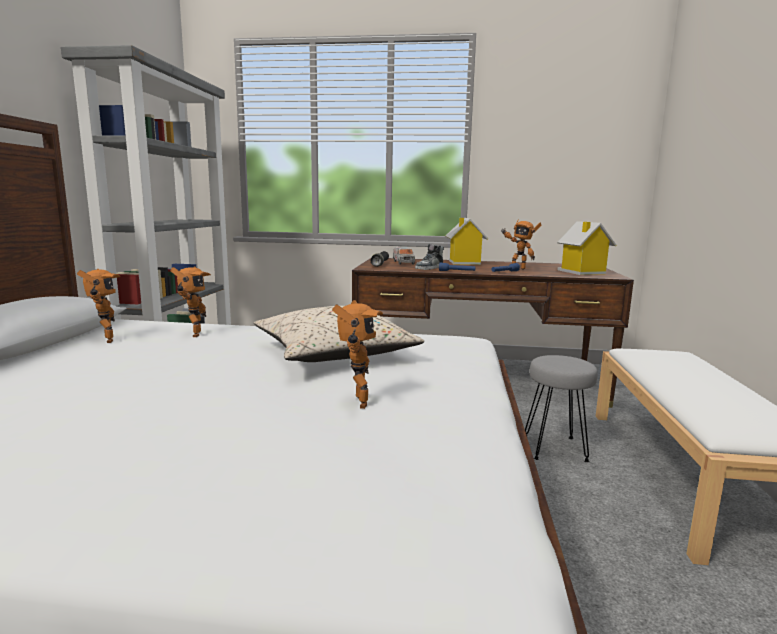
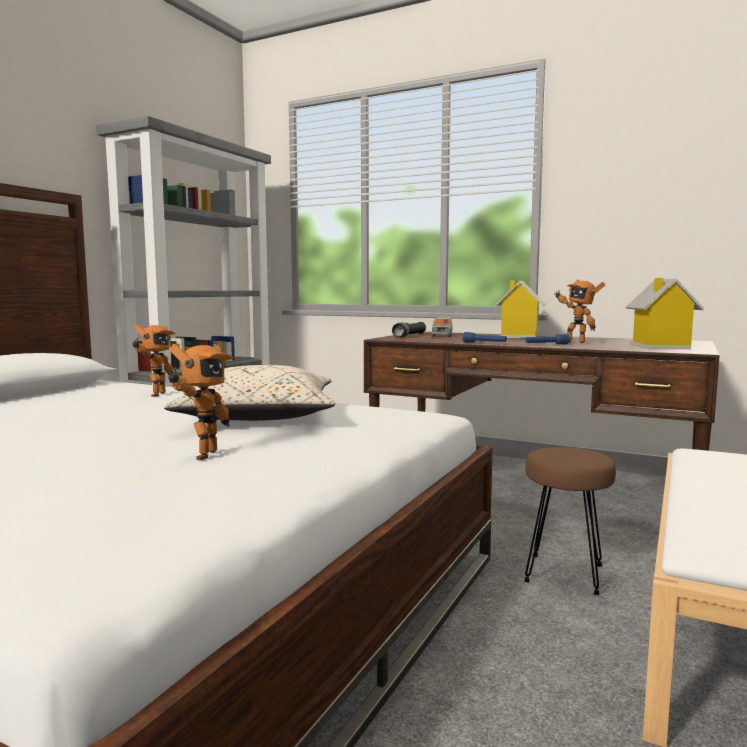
camera: 20 degrees right, 5 degrees down
(105, 340) = (74, 394): toy robot -> none
(429, 268) = (458, 340): shoe -> none
(555, 449) = (565, 574): grey stool -> brown stool

